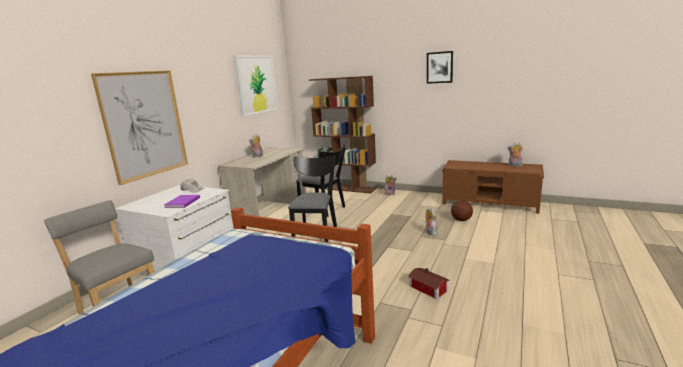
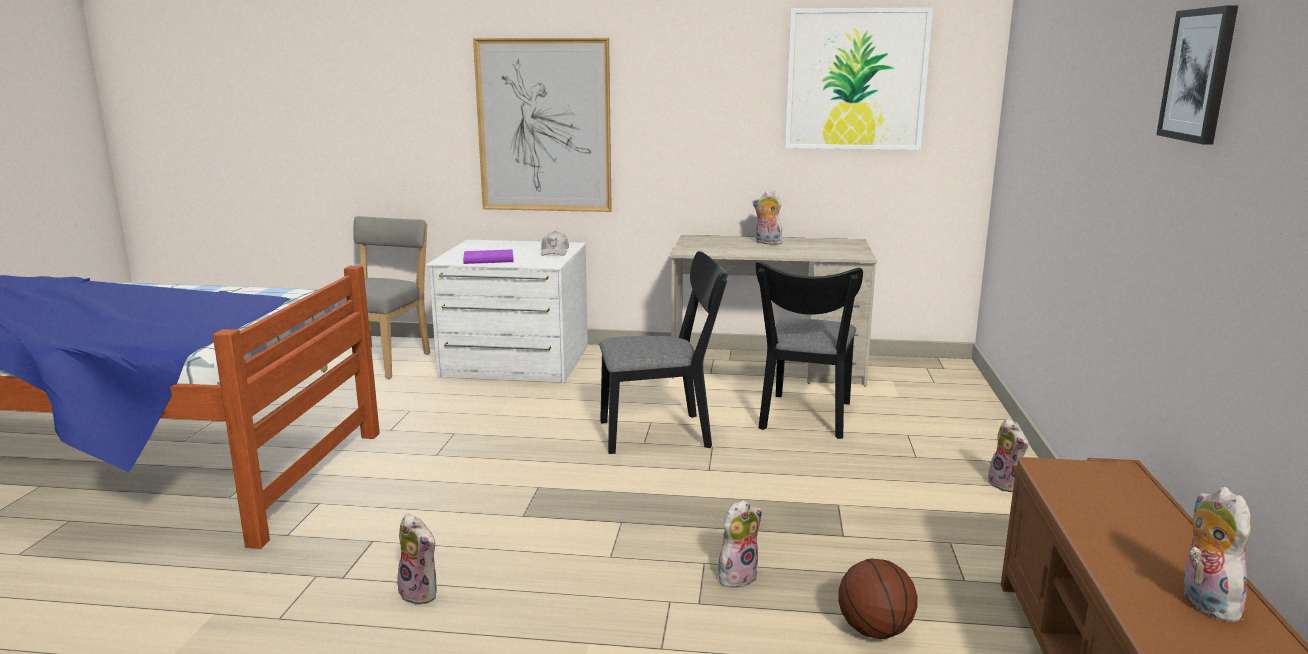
camera: 70 degrees right, 0 degrees up
(347, 188) = (985, 420): brown bookcase -> none
(428, 289) = (422, 593): toy house -> plush toy

